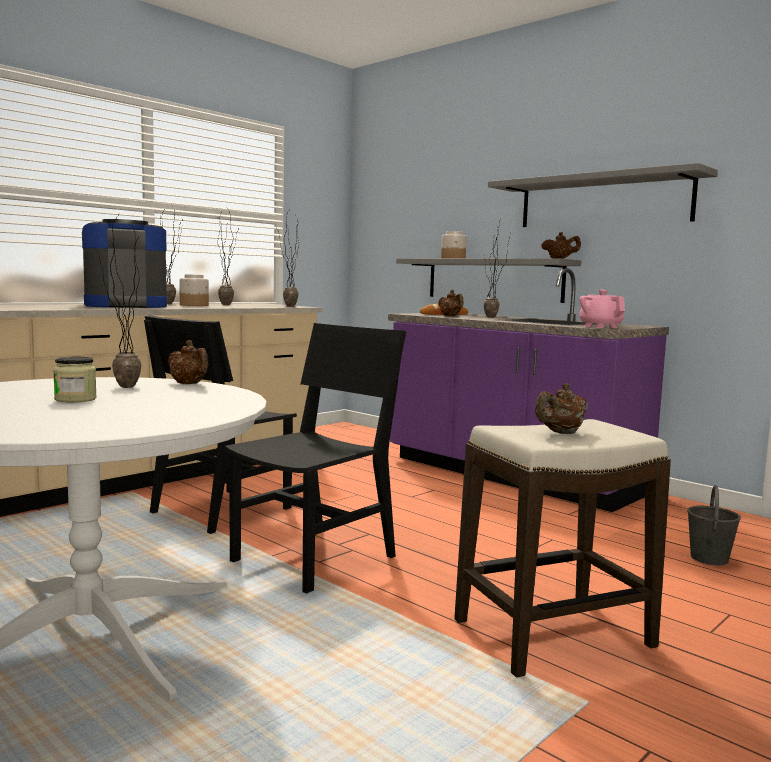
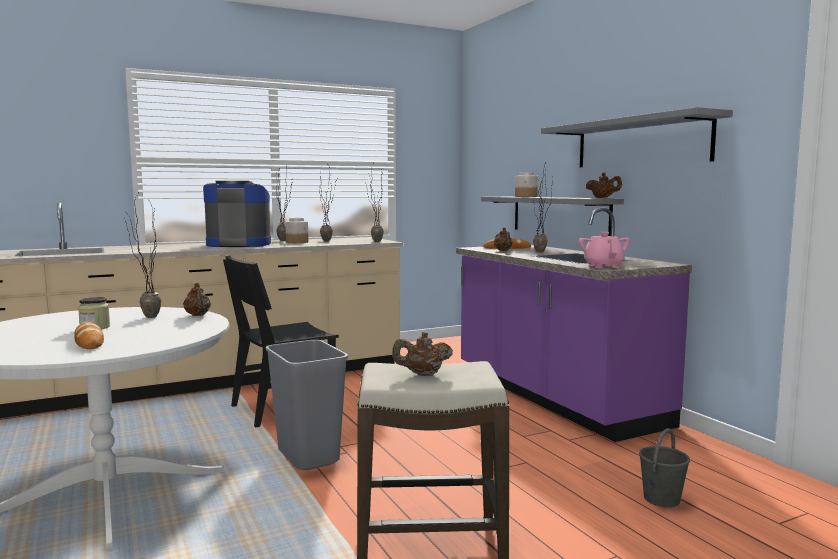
camera: 20 degrees right, 0 degrees up
(110, 413) = (89, 341): none -> bread
(314, 559) = (309, 457): black chair -> grey trash can

